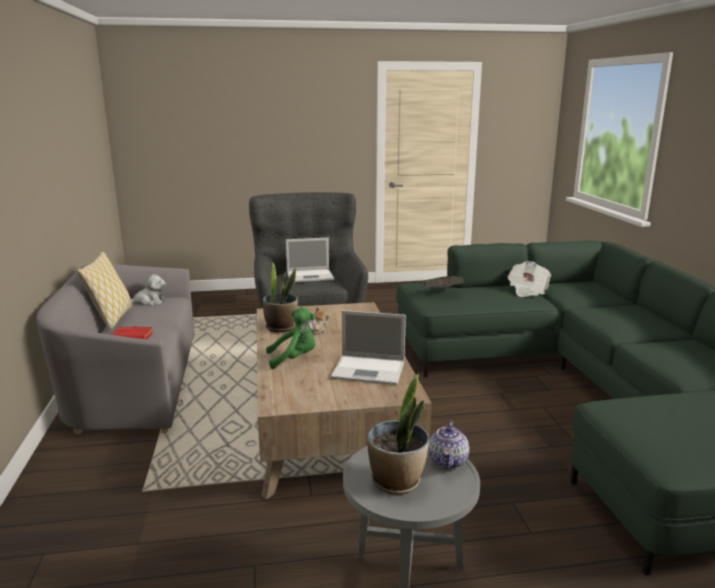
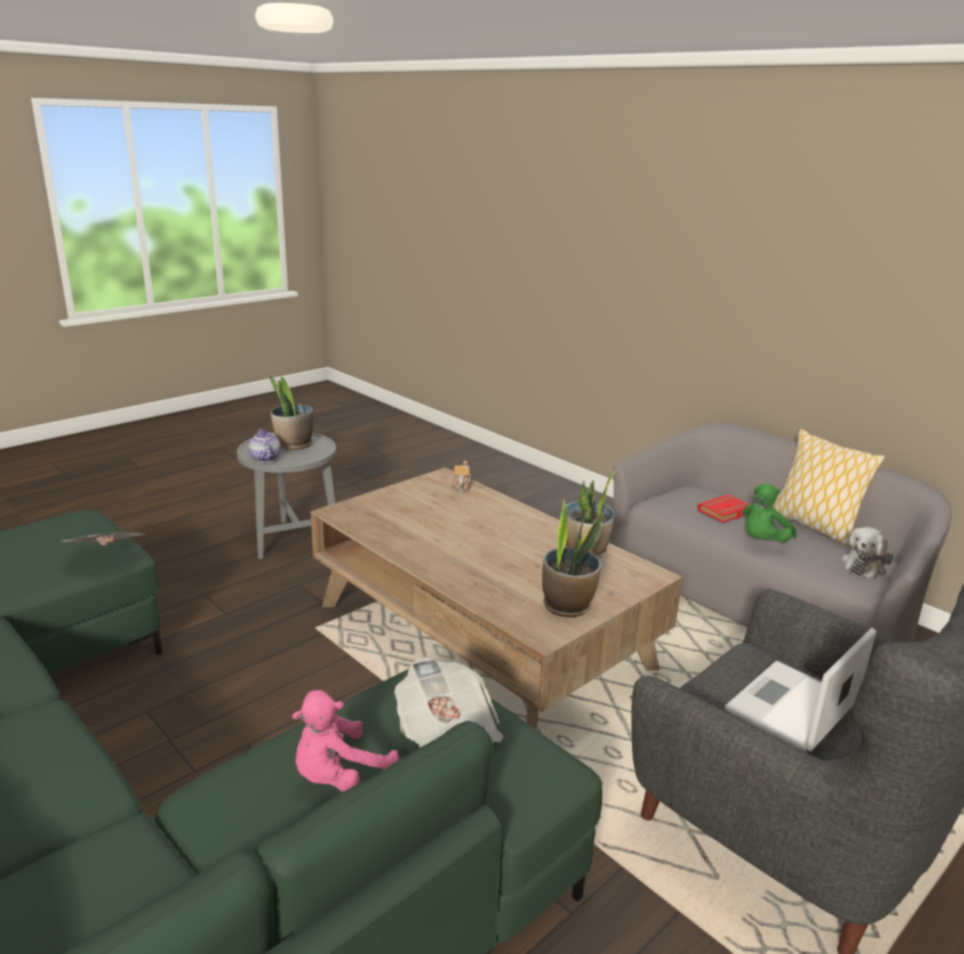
camera: 145 degrees right, 5 degrees up
(294, 359) = (496, 516): green plush toy -> green plush toy (763, 541)
(318, 330) = (533, 561): teapot -> teapot (461, 487)
(335, 312) = (567, 605): none -> potted plant
(370, 370) = (402, 526): laptop -> none
(489, 294) = (339, 776): none -> pink plush toy
(527, 290) = (244, 847): newspaper -> newspaper (108, 556)

